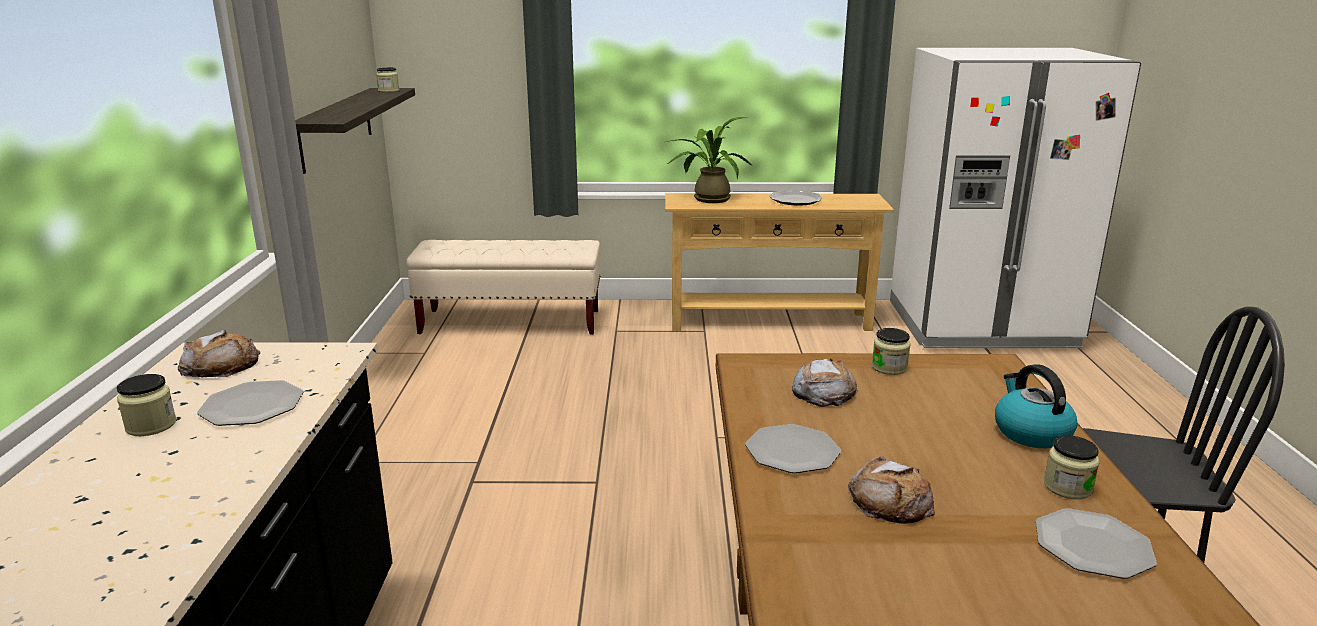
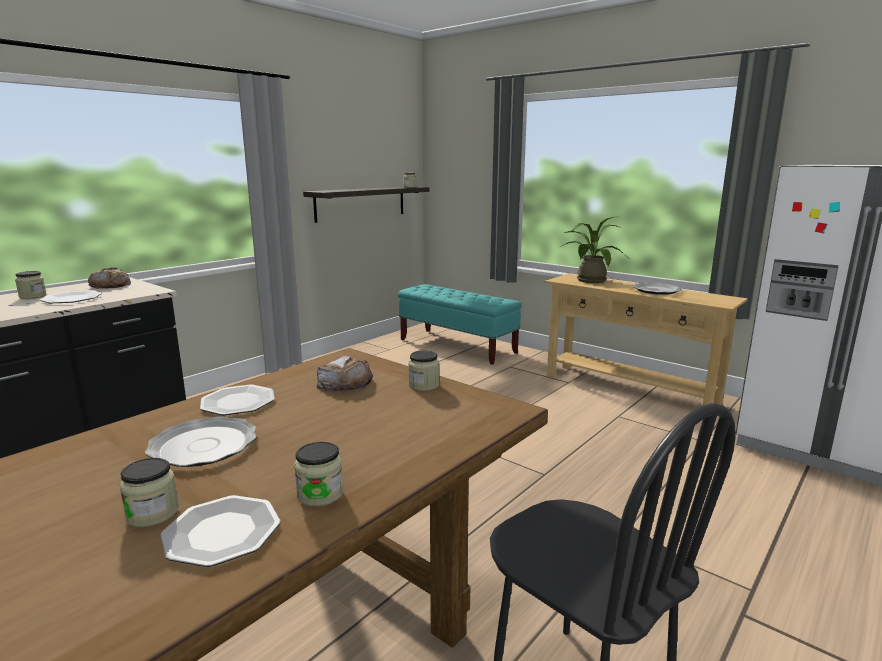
camera: 40 degrees right, 5 degrees down
(511, 322) = (457, 346): beige bench -> turquoise bench
(890, 501) = (204, 446): bread -> plate
(1019, 565) = (152, 513): none -> jar
(1030, 432) = (401, 454): kettle -> none

